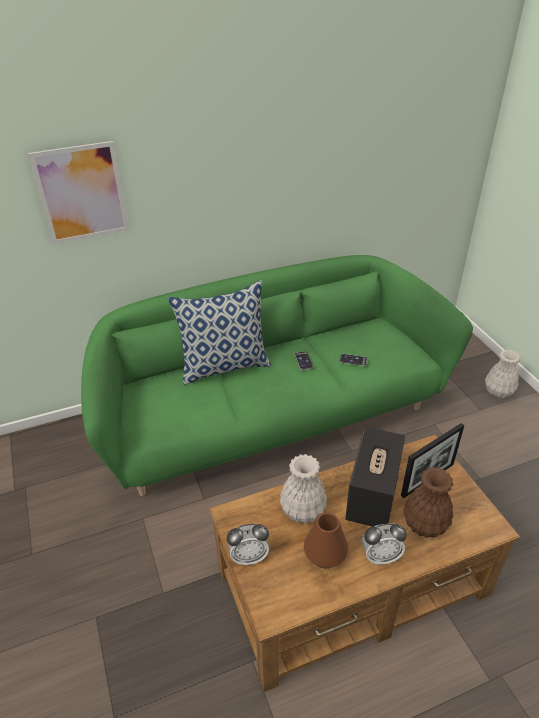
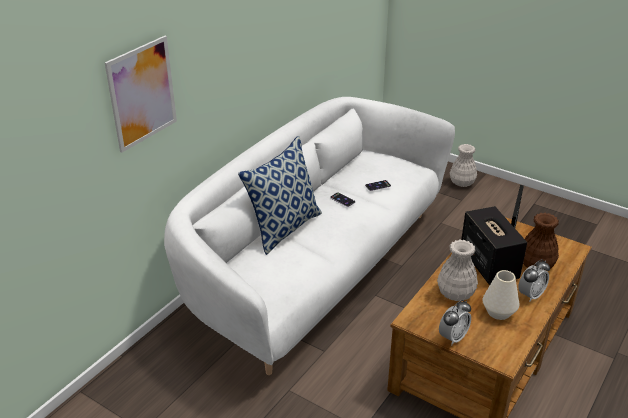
camera: 35 degrees left, 5 degrees down
(271, 416) = (315, 268): green sofa -> white sofa
(325, 556) = (498, 312): brown vase -> white vase

